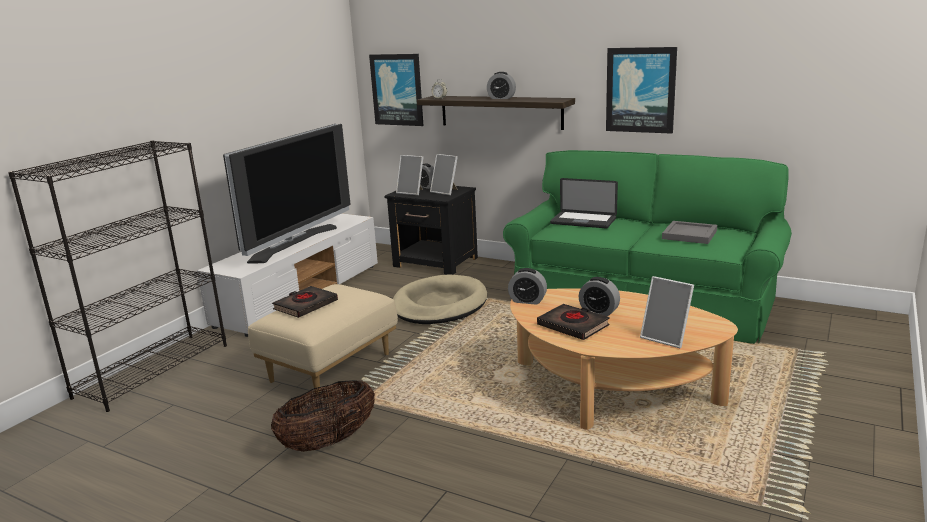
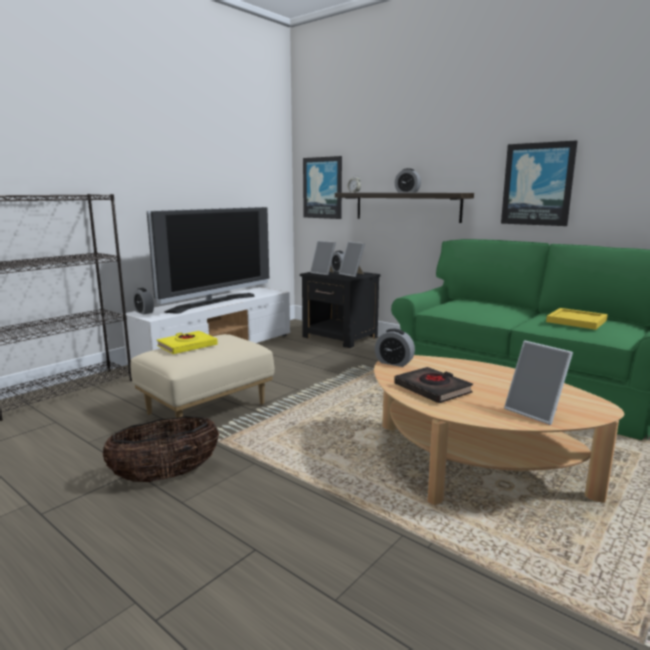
camera: 10 degrees right, 5 degrees down
(305, 305) = (187, 346): black book -> yellow book
(439, 305) = (328, 369): beige dog bed -> none
(583, 221) = (470, 303): laptop -> none
(598, 311) = (465, 379): alarm clock -> alarm clock (144, 312)
(689, 234) = (575, 321): grey tray -> yellow tray

